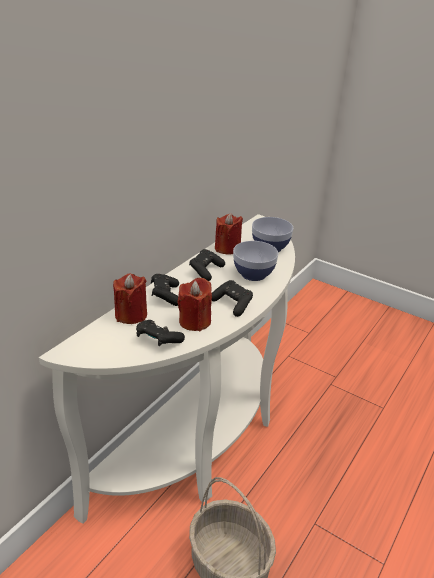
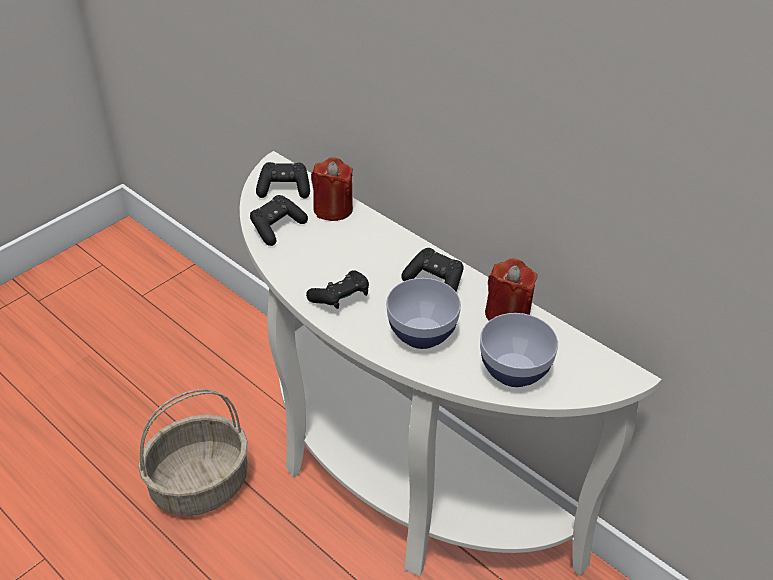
camera: 100 degrees right, 10 degrees up
(165, 296) = (371, 239): black game controller -> black game controller (284, 189)
(195, 321) = (308, 260): red candle -> none

